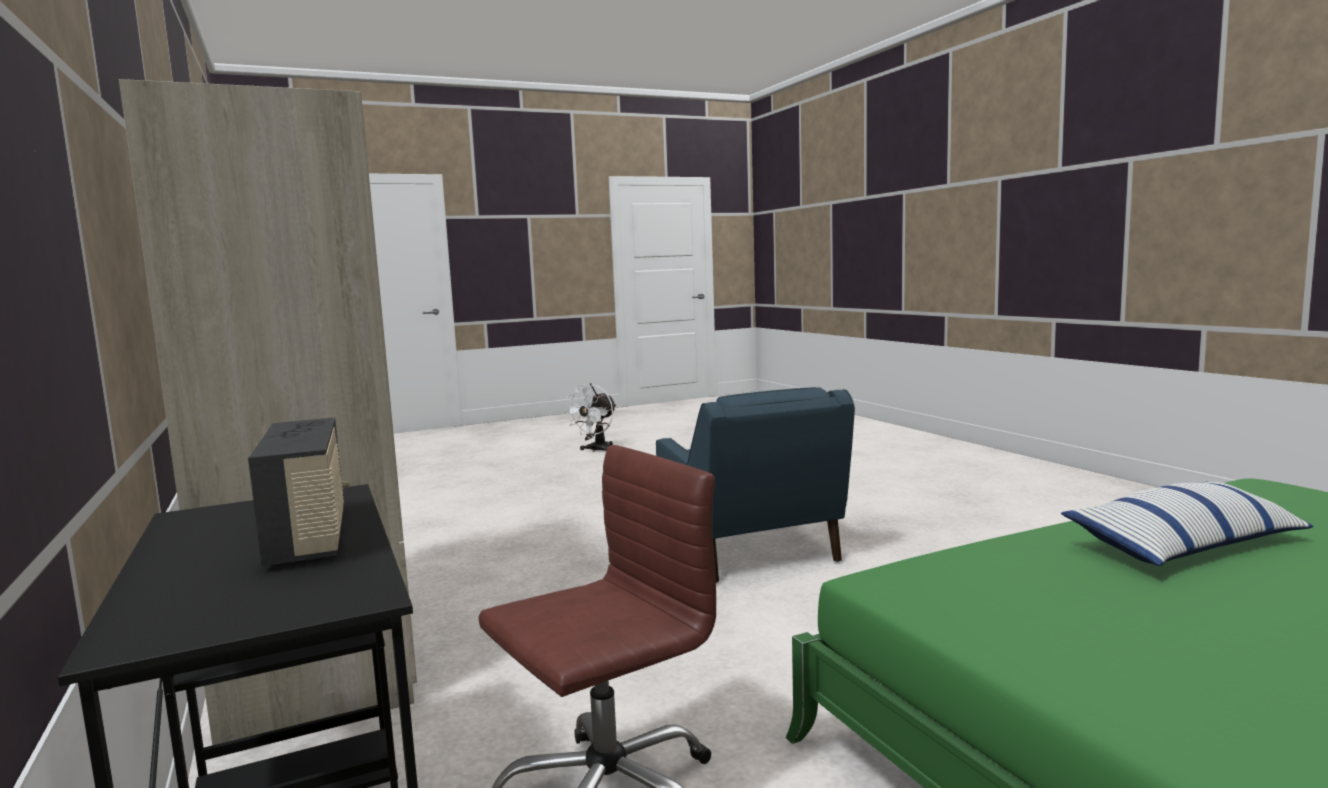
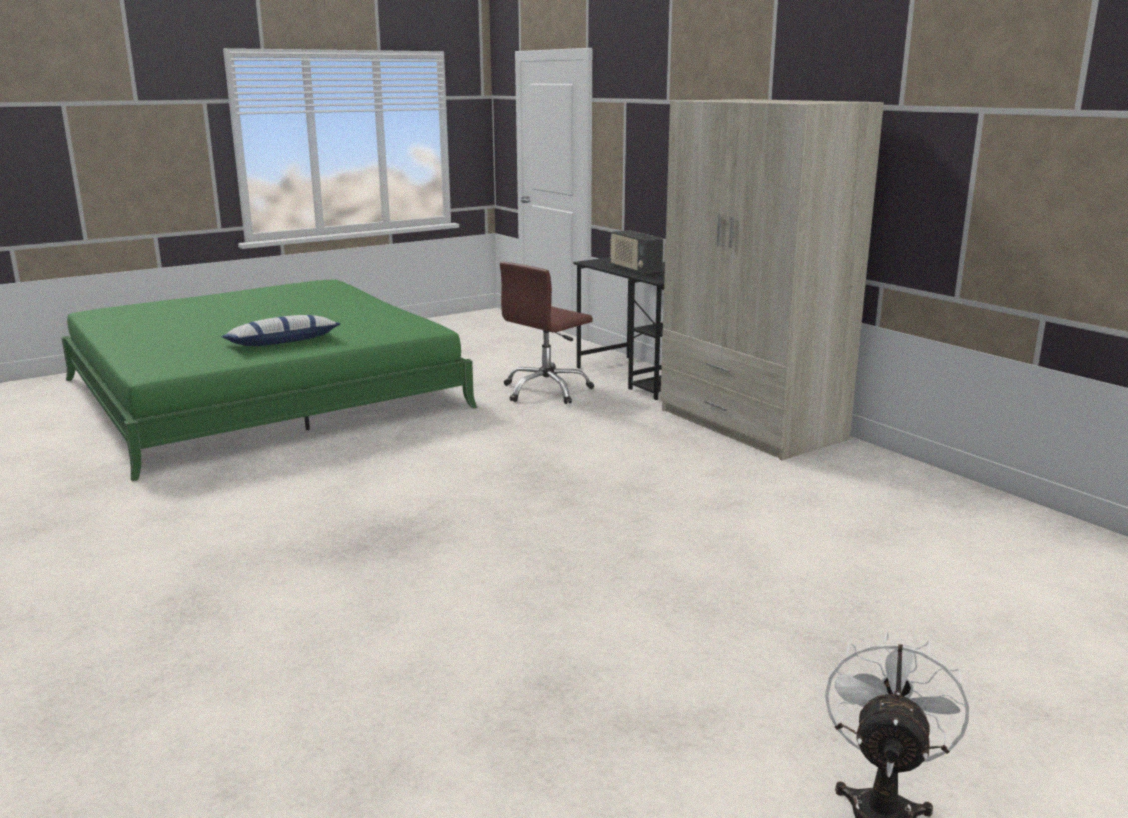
camera: 170 degrees right, 10 degrees up
(750, 552) = (491, 506): blue armchair -> none

